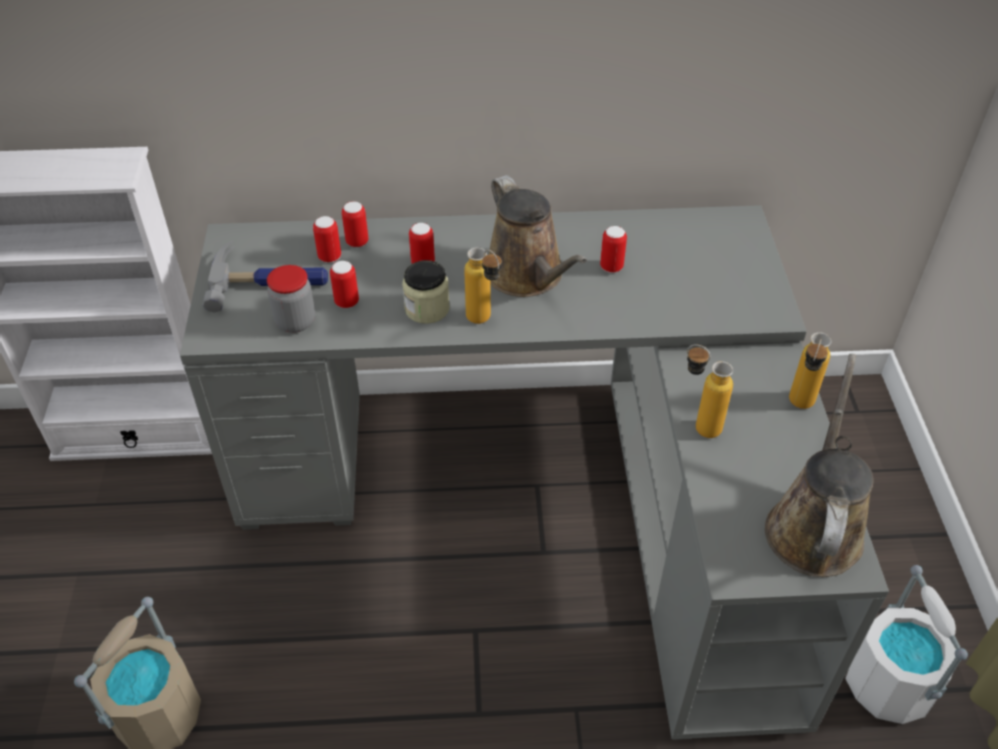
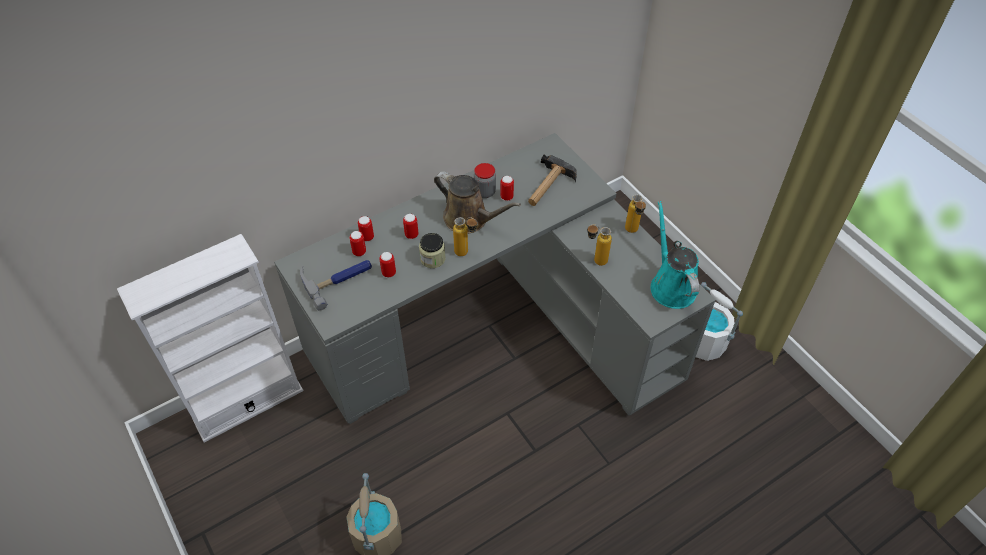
camera: 30 degrees left, 5 degrees up
(295, 322) = (370, 295): jar -> jar (485, 192)
(691, 277) = (548, 186): none -> hammer
(814, 525) = (671, 285): brown watering can -> turquoise watering can

